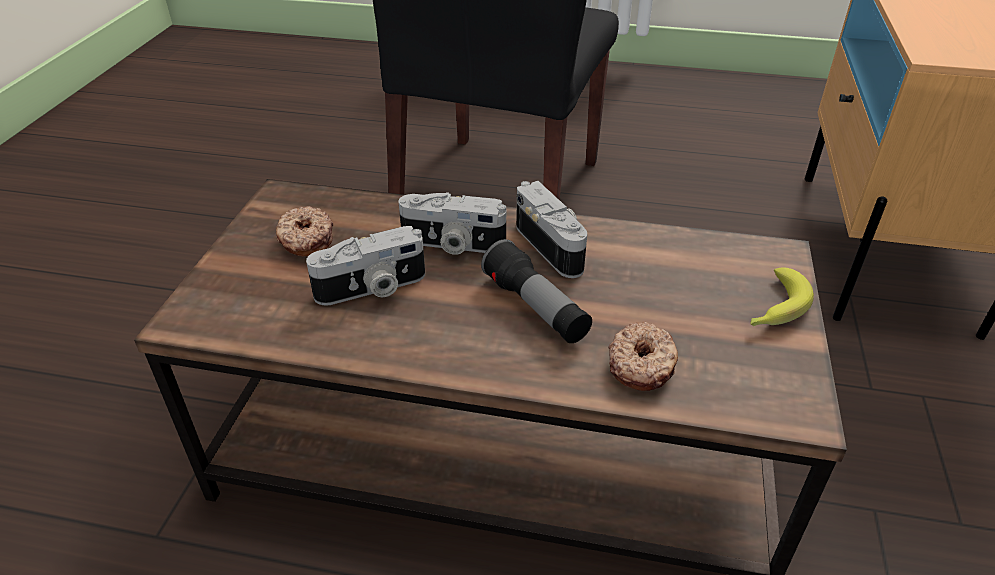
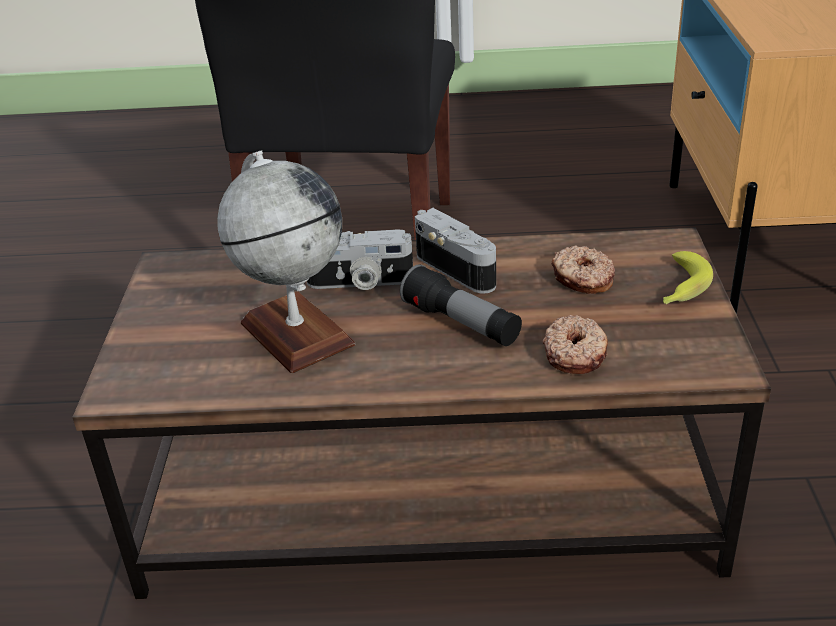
camera: 10 degrees left, 5 degrees down
(305, 240) = (209, 302): donut -> donut (582, 279)
(372, 289) = (296, 333): camera -> globe

